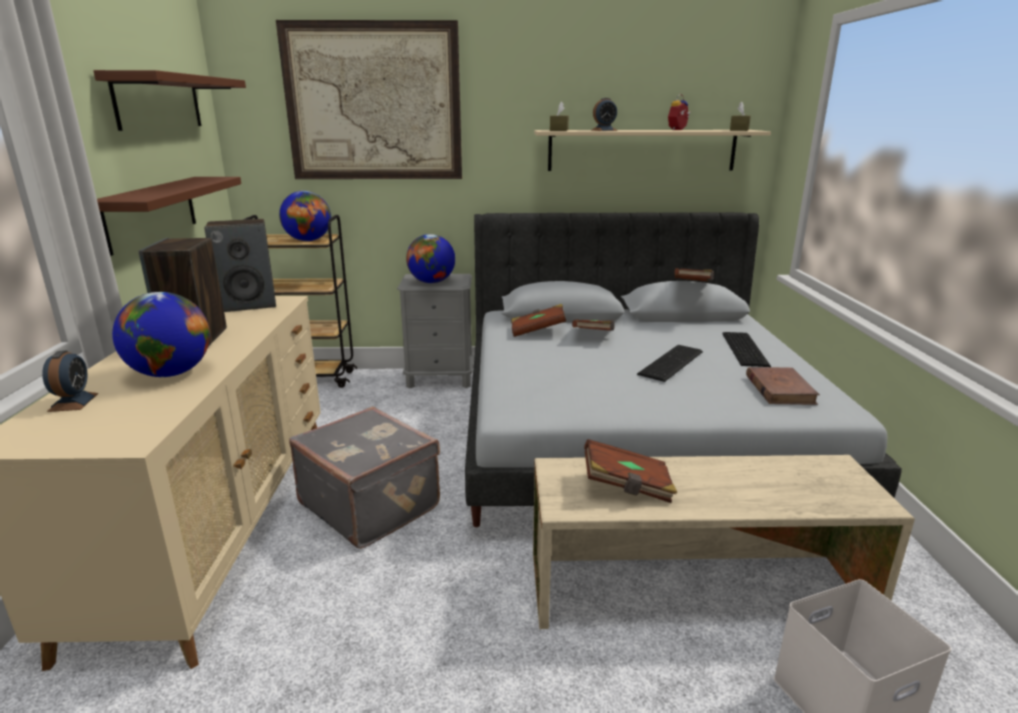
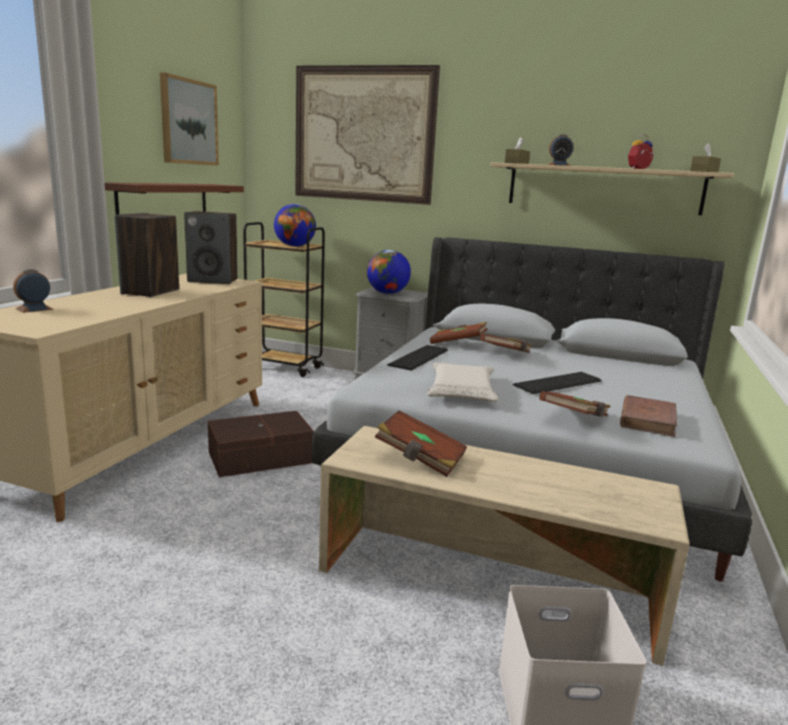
camera: 20 degrees right, 5 degrees down
(73, 402) = (34, 309): alarm clock -> alarm clock turned 150 degrees counterclockwise
(159, 102) = (188, 122): brown shelf -> picture
(171, 373) = (110, 305): globe -> none
(371, 504) = (259, 457): grey suitcase -> brown storage box
(600, 391) = (462, 389): none -> white pillow
(692, 286) = (627, 323): brown book -> brown book (575, 419)
(746, 349) = (653, 386): keyboard -> keyboard (420, 357)

